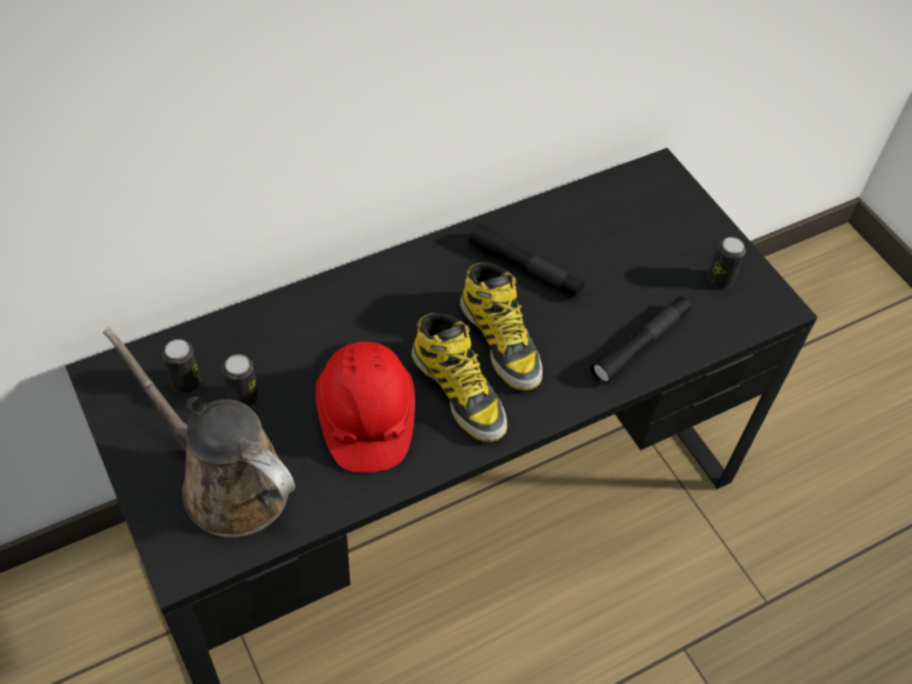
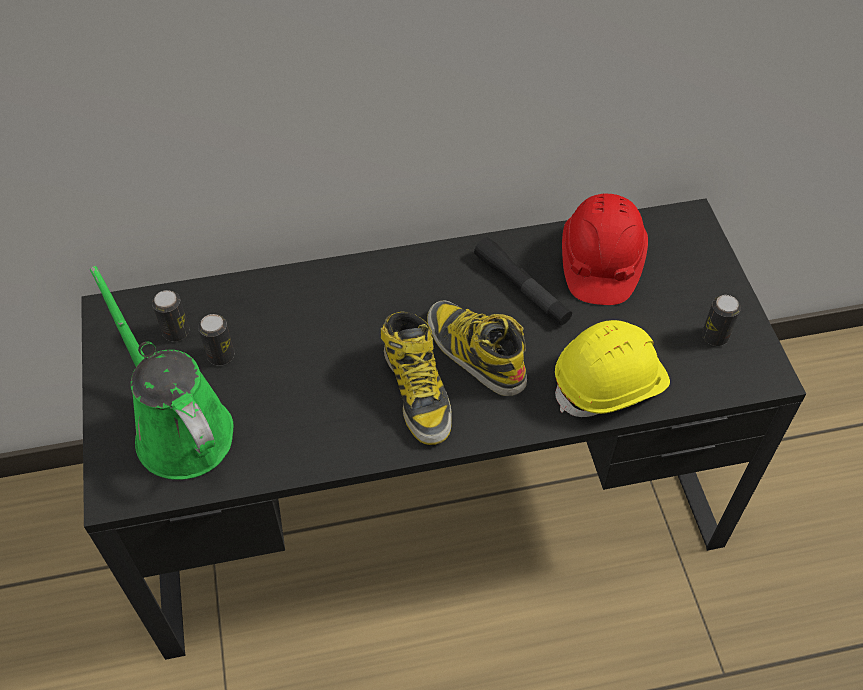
camera: 20 degrees right, 0 degrees up
(226, 482) = (179, 428): brown watering can -> green watering can
(365, 418) = (322, 397): red hard hat -> red hard hat (600, 263)
(501, 341) = (474, 352): boot -> boot turned 150 degrees clockwise
(640, 345) = (610, 384): black flashlight -> yellow hard hat

